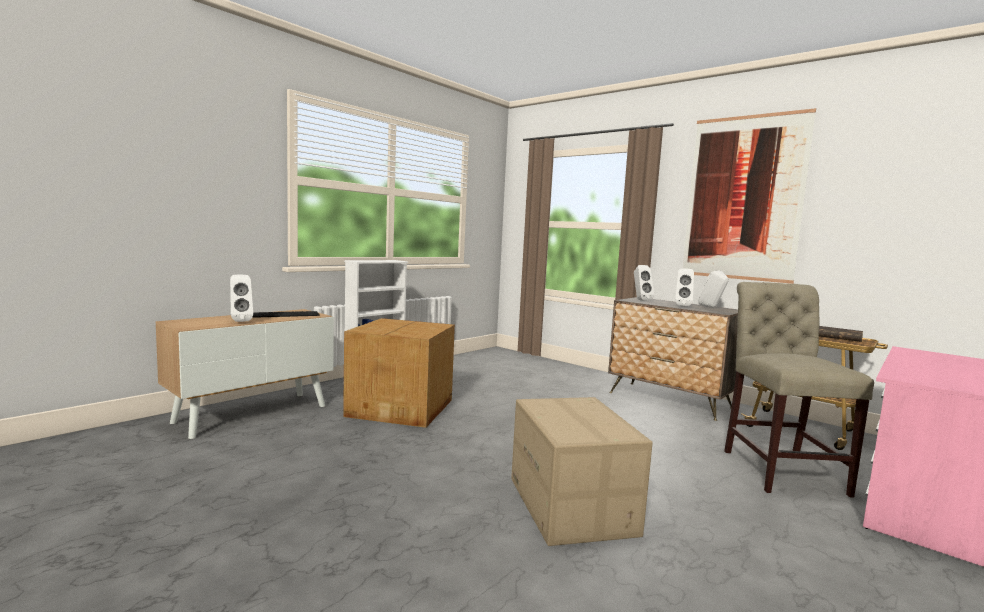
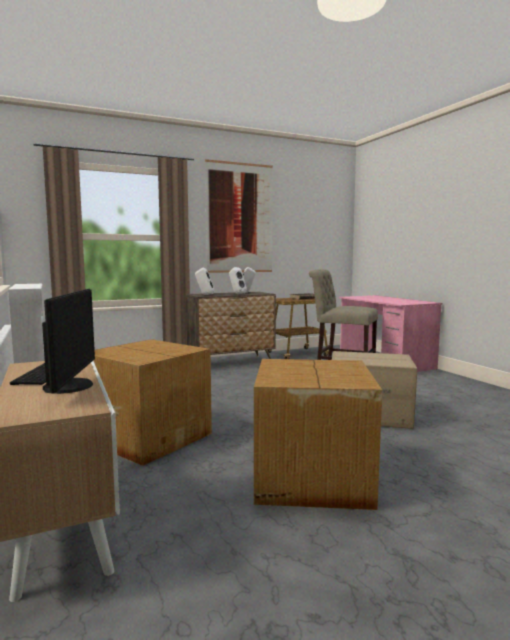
camera: 65 degrees left, 0 degrees up
(241, 321) = (71, 386): white speaker -> monitor
(342, 484) = (310, 478): none -> cardboard box

